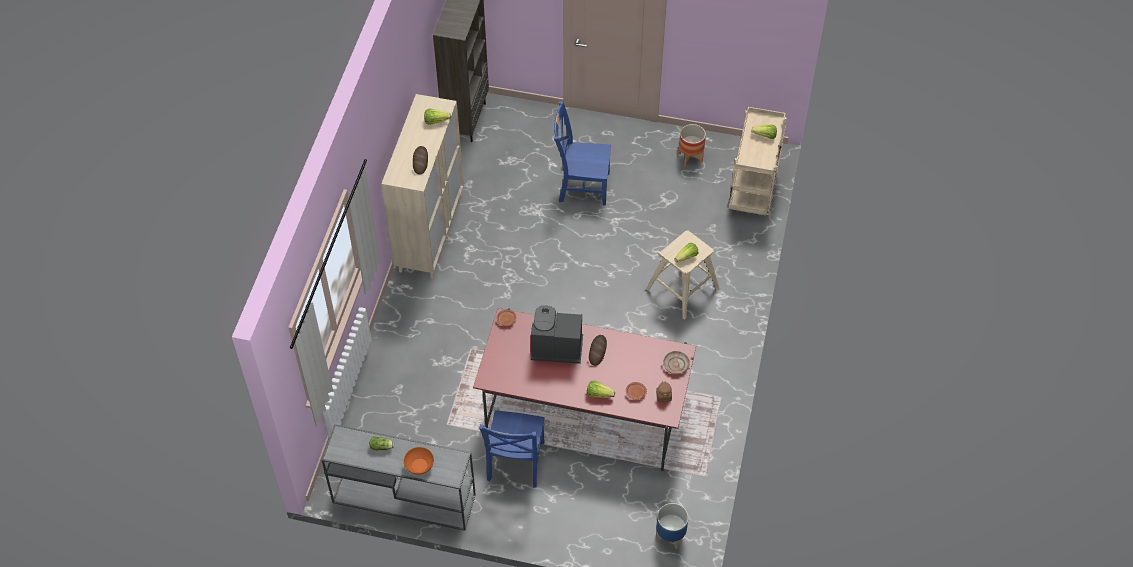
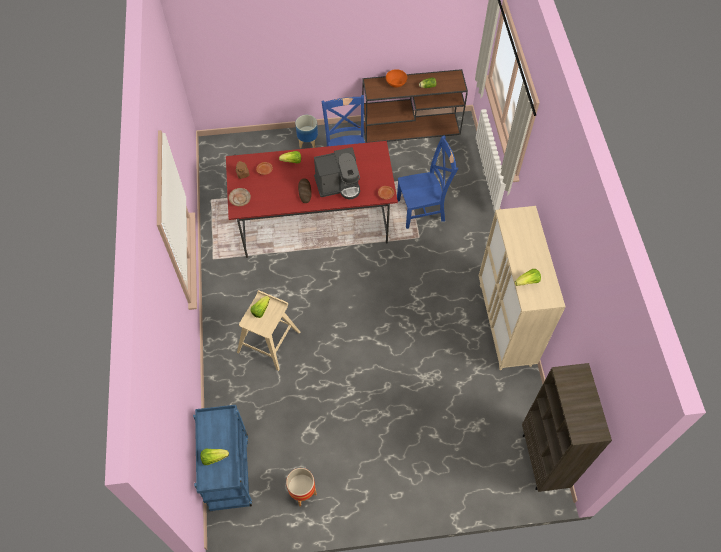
camera: 160 degrees right, 5 degrees up
(402, 498) = (412, 128): grey console table -> brown console table
(420, 161) = (515, 236): bread -> none
(581, 186) = (396, 419): blue chair -> blue chair (423, 210)
(670, 536) = (225, 156): planter -> planter (308, 142)
(753, 190) = (229, 472): beige cart -> blue cart

